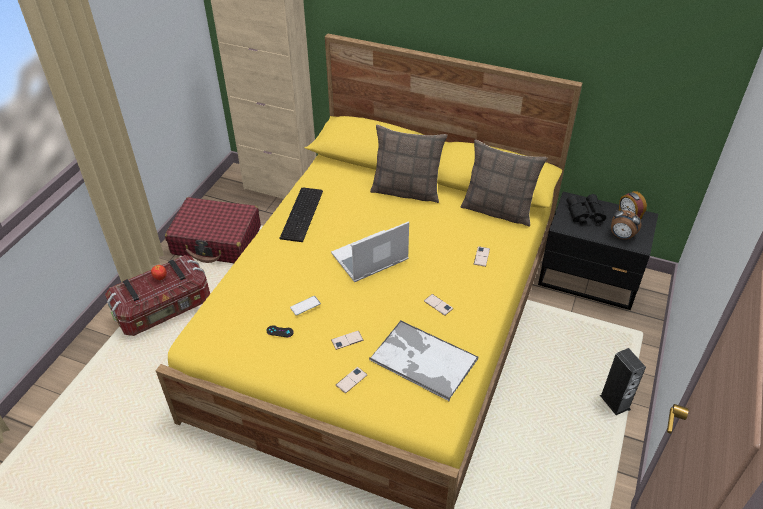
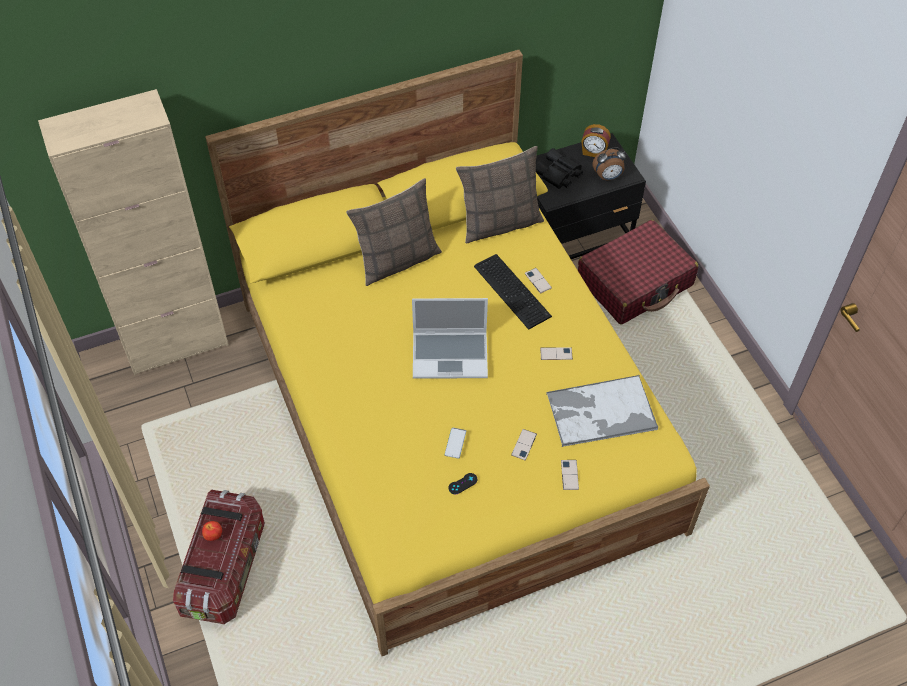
camera: 45 degrees left, 10 degrees up
(217, 240) = (182, 454): red suitcase -> red suitcase (635, 282)
(303, 214) = (332, 356): keyboard -> keyboard (513, 289)
(369, 258) = (451, 355): laptop -> laptop turned 105 degrees counterclockwise
(614, 402) = (699, 333): speaker -> none

